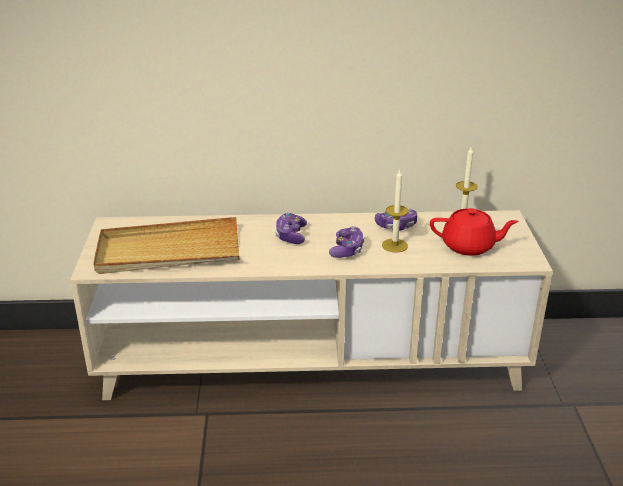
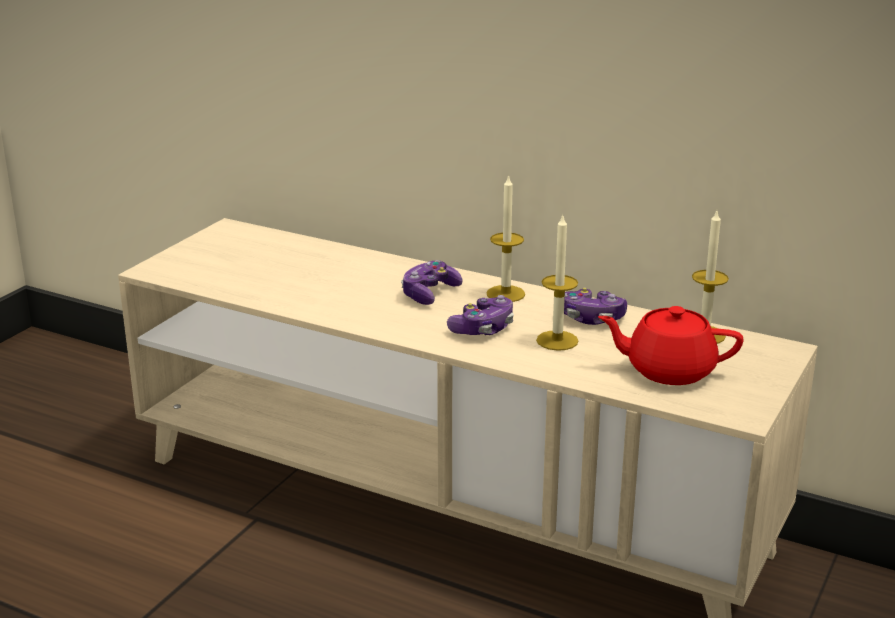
camera: 30 degrees right, 5 degrees down
(168, 251) = (258, 273): beige tray -> none
(334, 223) = (505, 294): none -> candle
(469, 246) = (668, 370): red teapot -> red teapot turned 150 degrees clockwise

